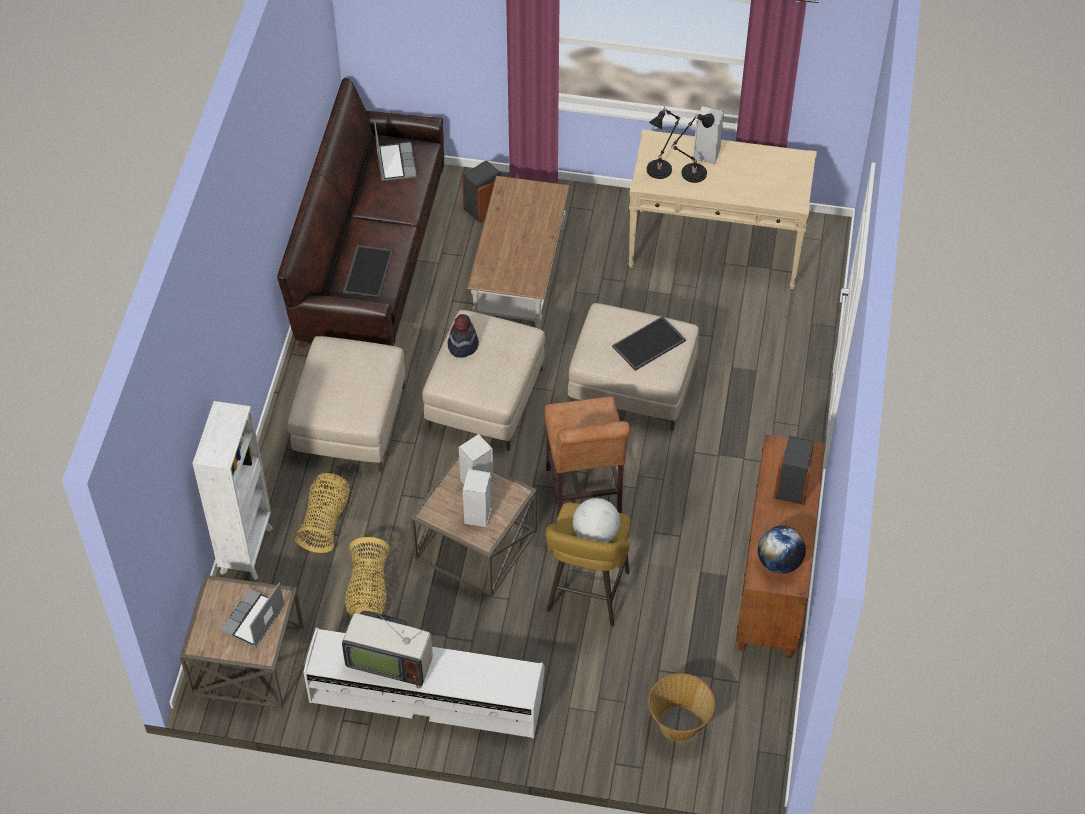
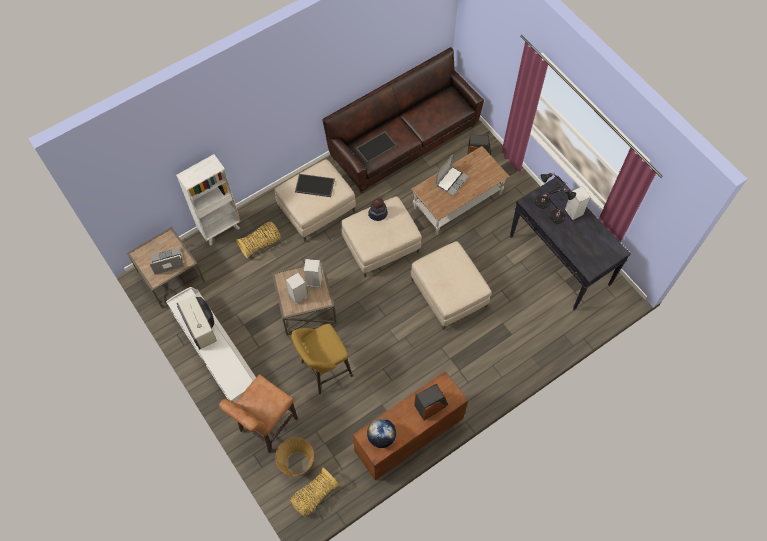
camera: 45 degrees right, 10 degrees up
(368, 590) = (244, 288): basket -> basket (314, 495)
(395, 162) = (443, 105): laptop -> laptop (451, 180)
(584, 497) = (371, 326): brown stool -> brown stool (266, 426)
(595, 534) = (322, 349): globe -> none
(649, 344) = (457, 281): tray -> tray (314, 186)
(716, 248) = (560, 261): beige console table -> black console table

